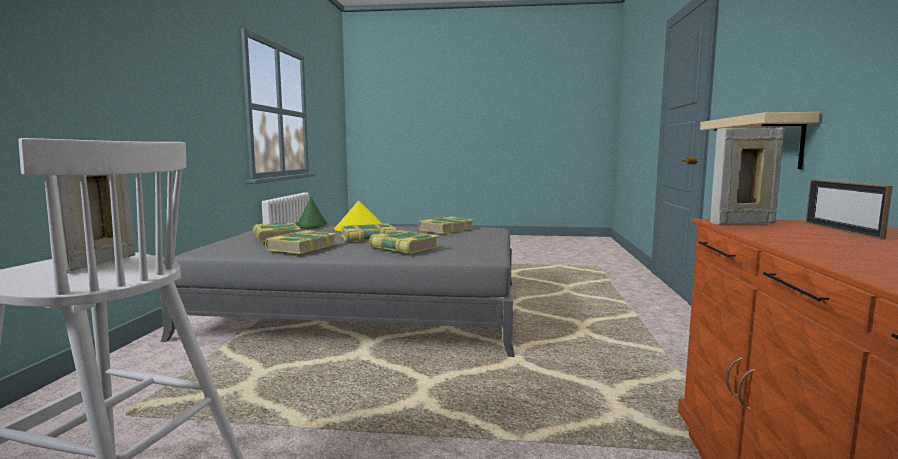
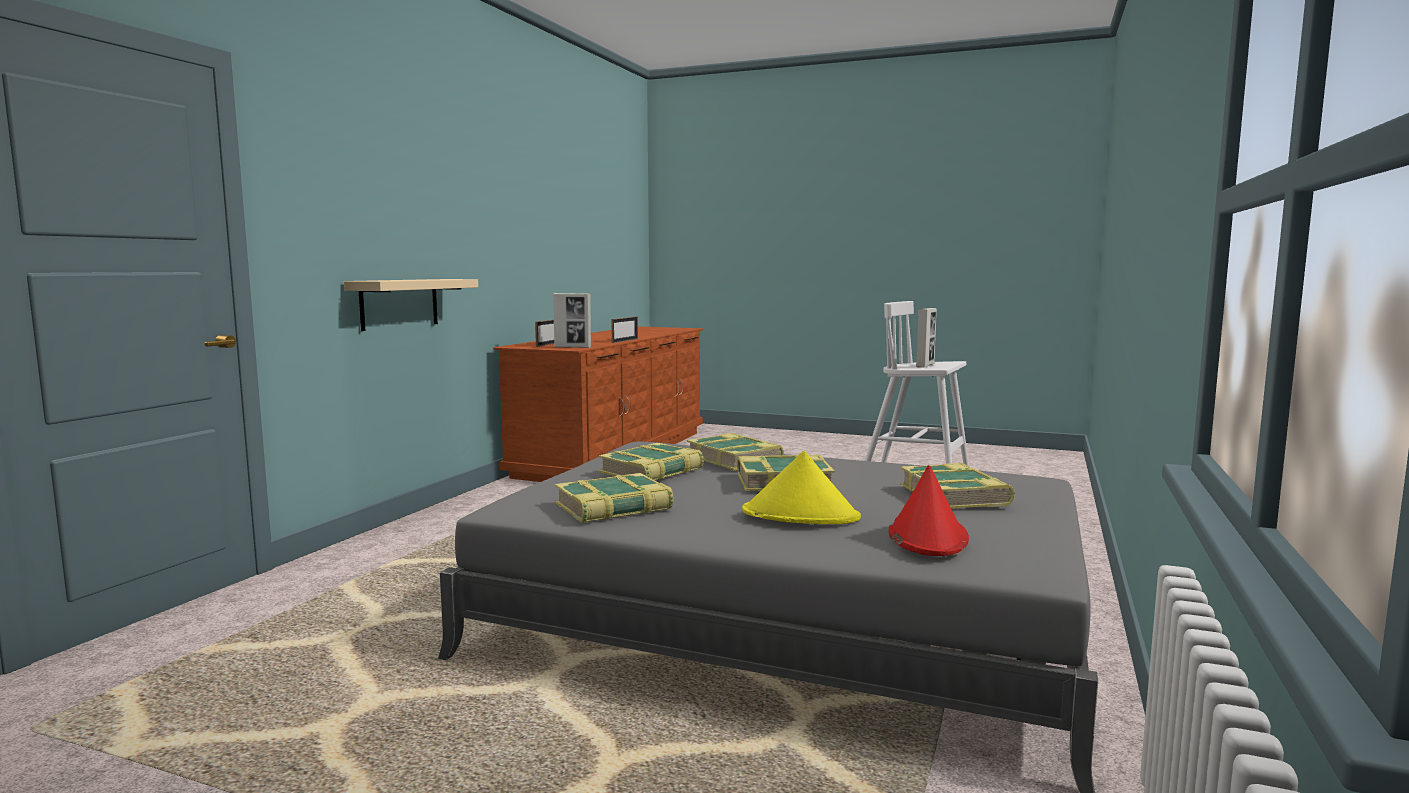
camera: 165 degrees left, 0 degrees up
(301, 248) = (883, 470): book -> book (652, 472)
(311, 224) = (927, 536): green hat -> red hat
(803, 253) = (625, 341): none -> picture frame

